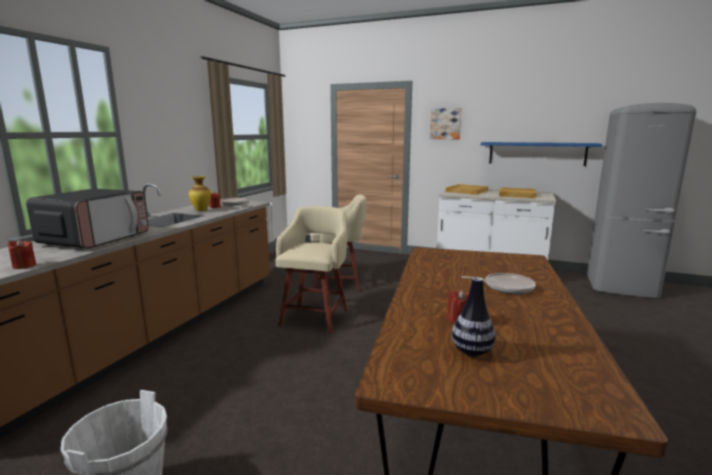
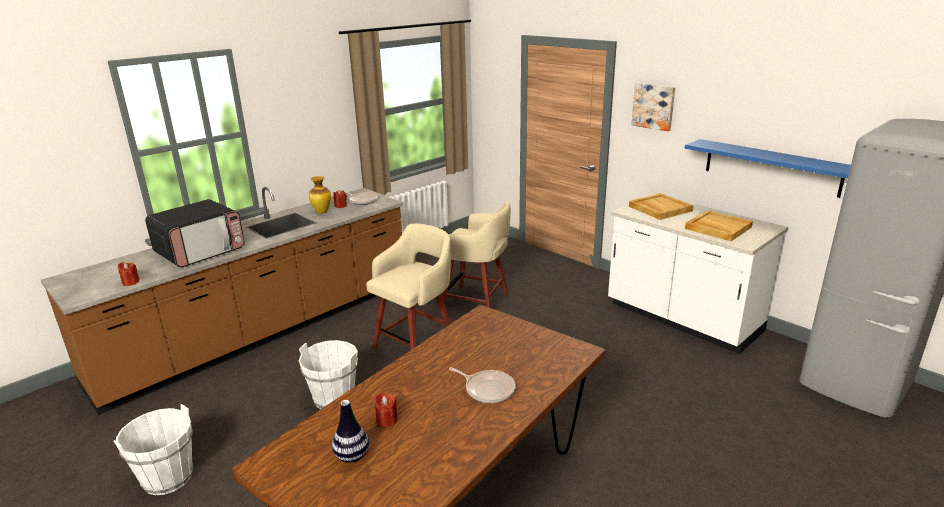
camera: 25 degrees right, 10 degrees up
(275, 369) = (334, 398): none -> white bucket

